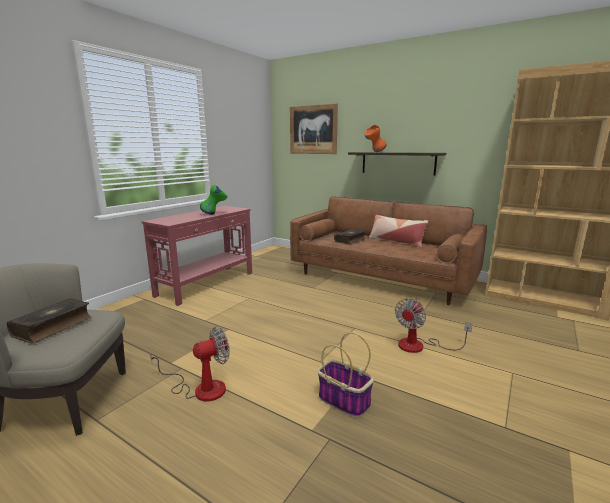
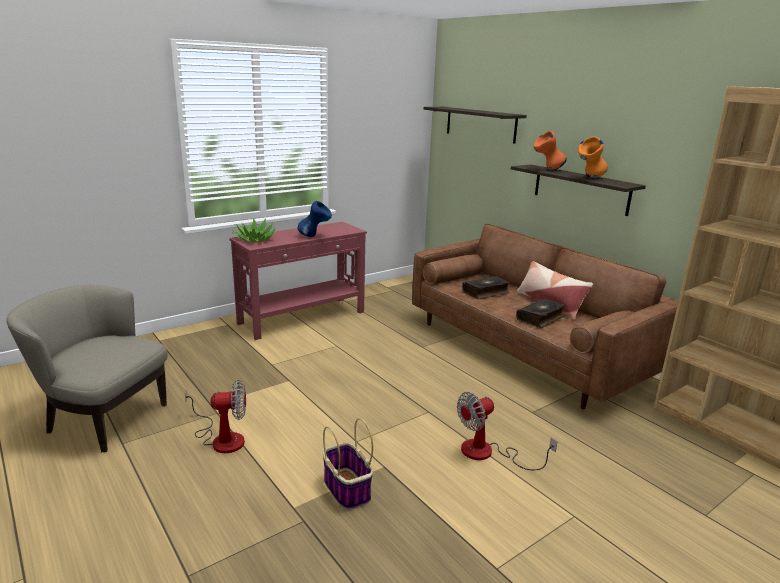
camera: 20 degrees right, 5 degrees up
(53, 327) = (99, 350): book -> book (541, 318)
(166, 220) = (255, 239): none -> potted plant
(215, 214) = (315, 236): green vase -> blue vase
(313, 130) = (480, 124): picture -> shelf
(408, 152) = (589, 178): none -> orange vase

